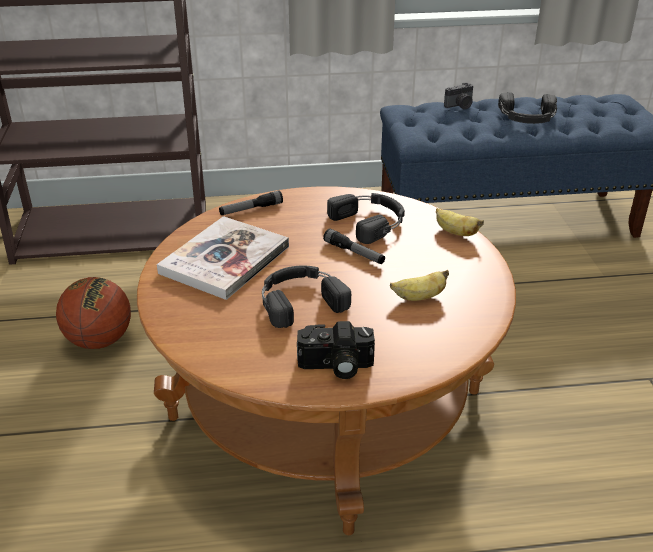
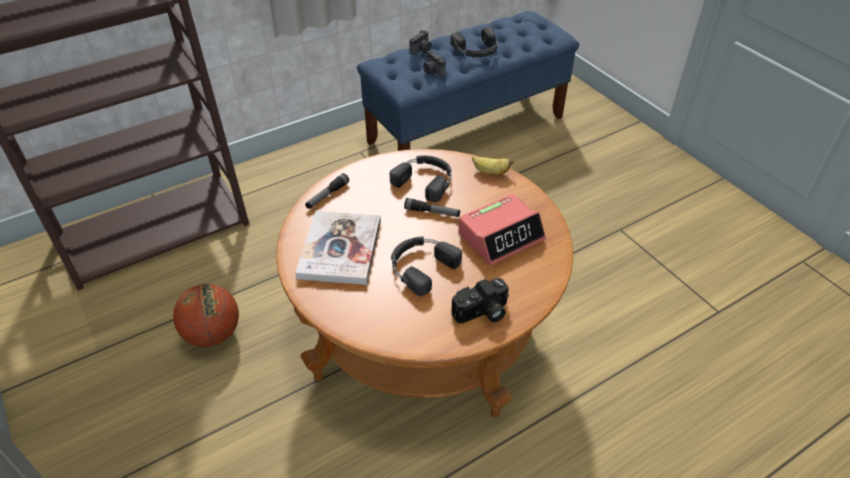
camera: 25 degrees left, 10 degrees up
(419, 297) = (501, 236): banana -> alarm clock
(458, 126) = (433, 71): none -> camera

